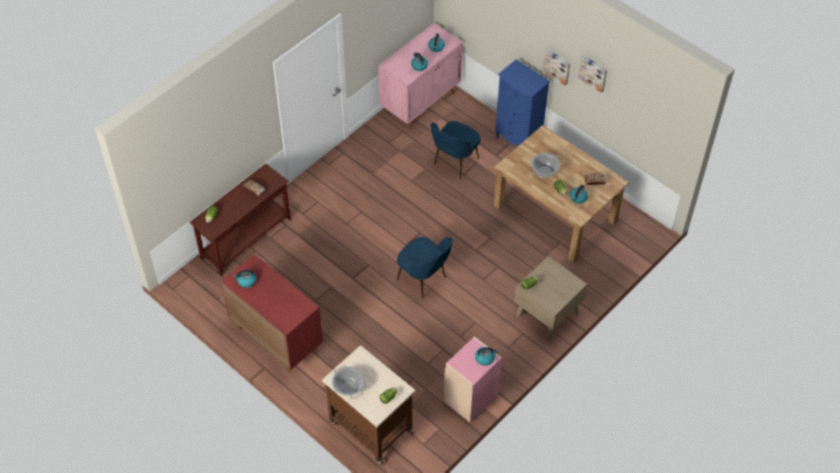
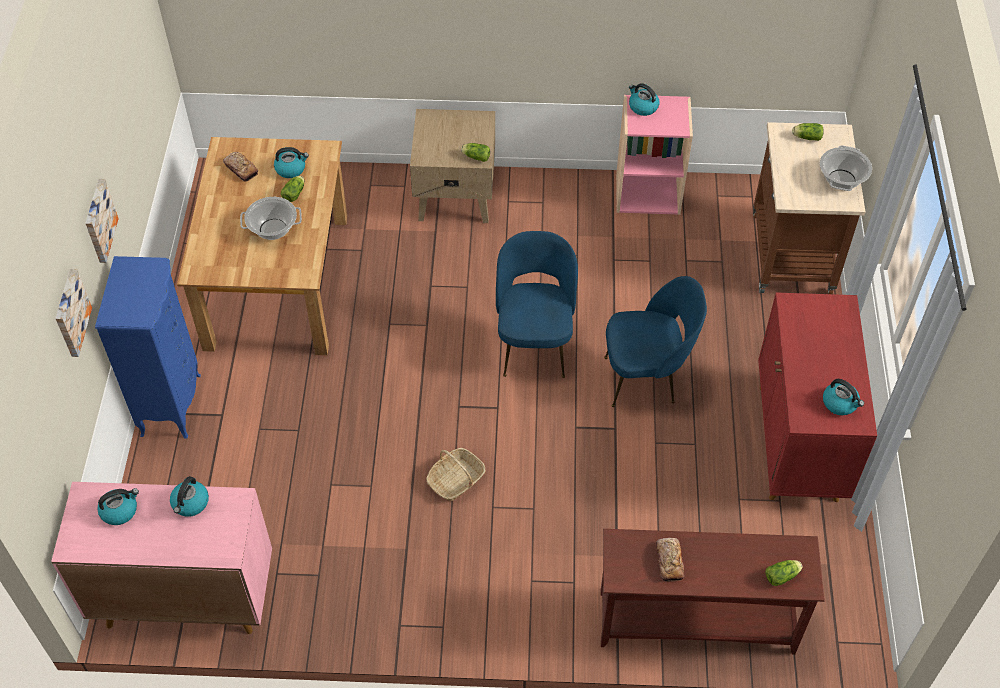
camera: 130 degrees left, 0 degrees up
(385, 208) = (456, 480): none -> basket
(454, 163) = (286, 456): blue chair -> blue chair (646, 380)
(593, 72) = (106, 129): picture -> picture (70, 312)

